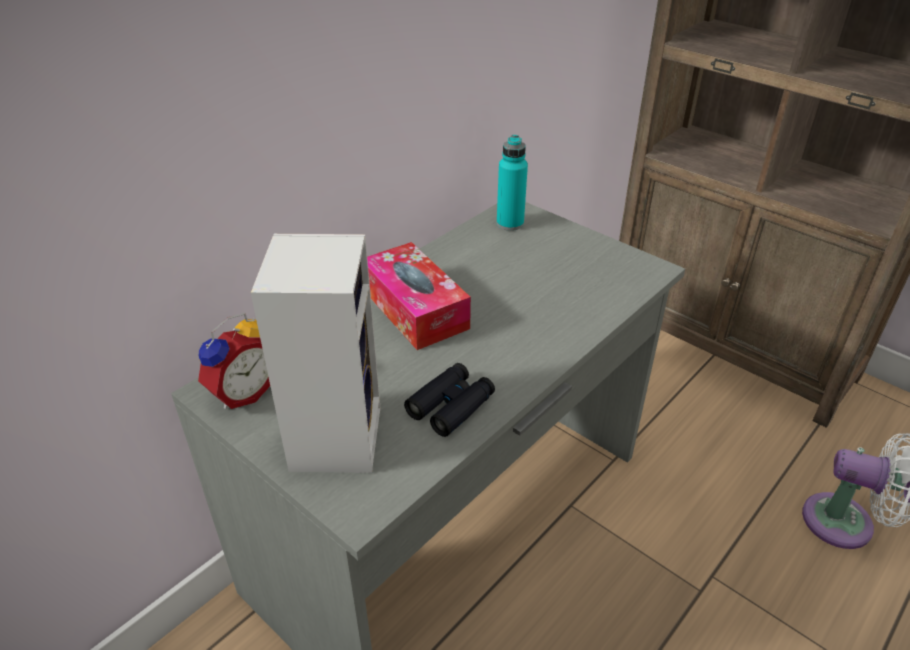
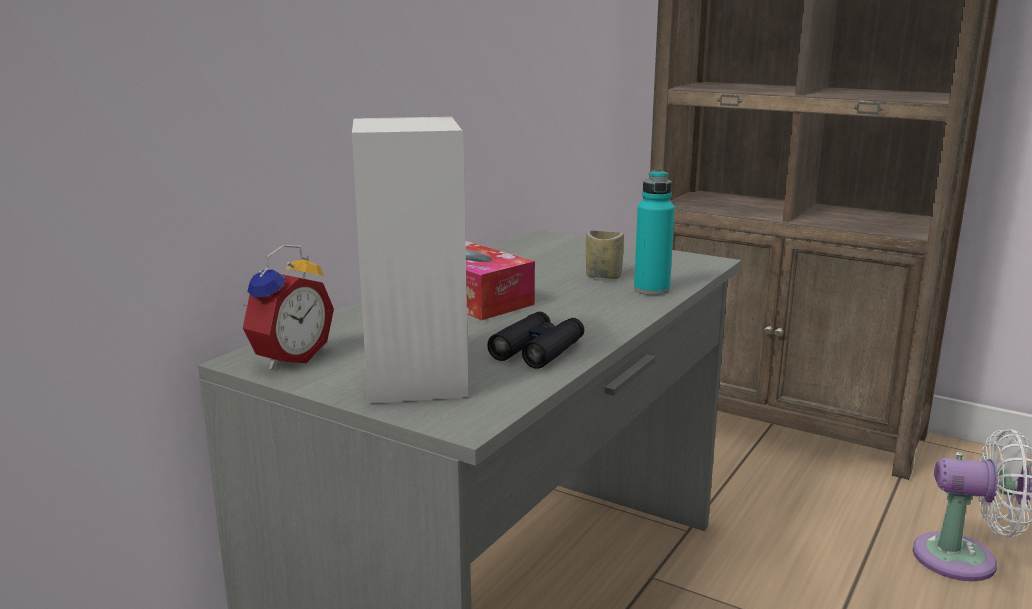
camera: 10 degrees left, 20 degrees down
(510, 223) = (545, 244): turquoise bottle -> turquoise bottle (651, 290)
(546, 286) = (603, 276): none -> cup

